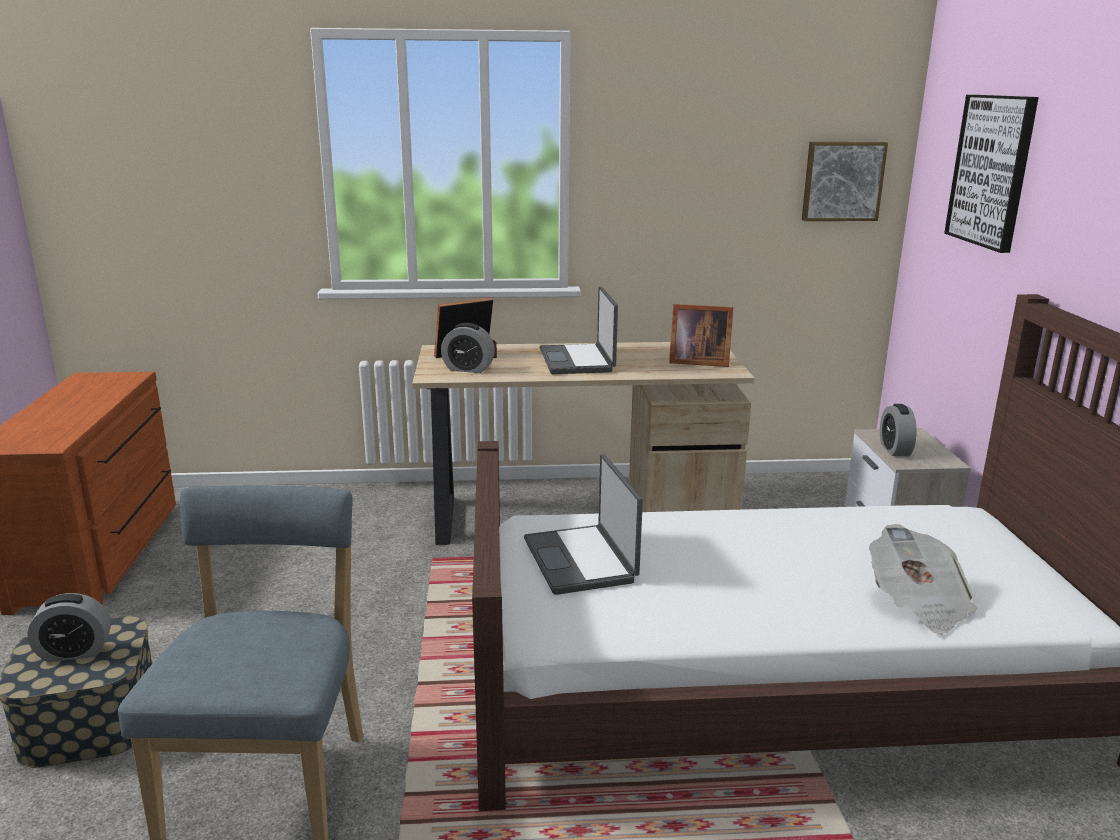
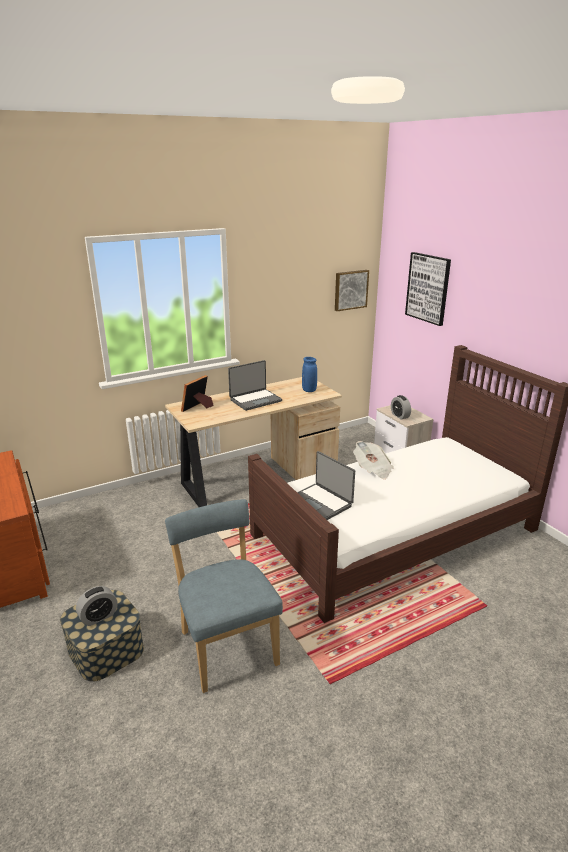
camera: 25 degrees left, 5 degrees up
(468, 369) = (207, 416): alarm clock -> none
(578, 361) = (255, 400): laptop -> laptop turned 90 degrees counterclockwise
(696, 361) = (309, 390): picture frame -> blue vase
(918, 603) = (457, 486): newspaper -> newspaper (373, 469)

